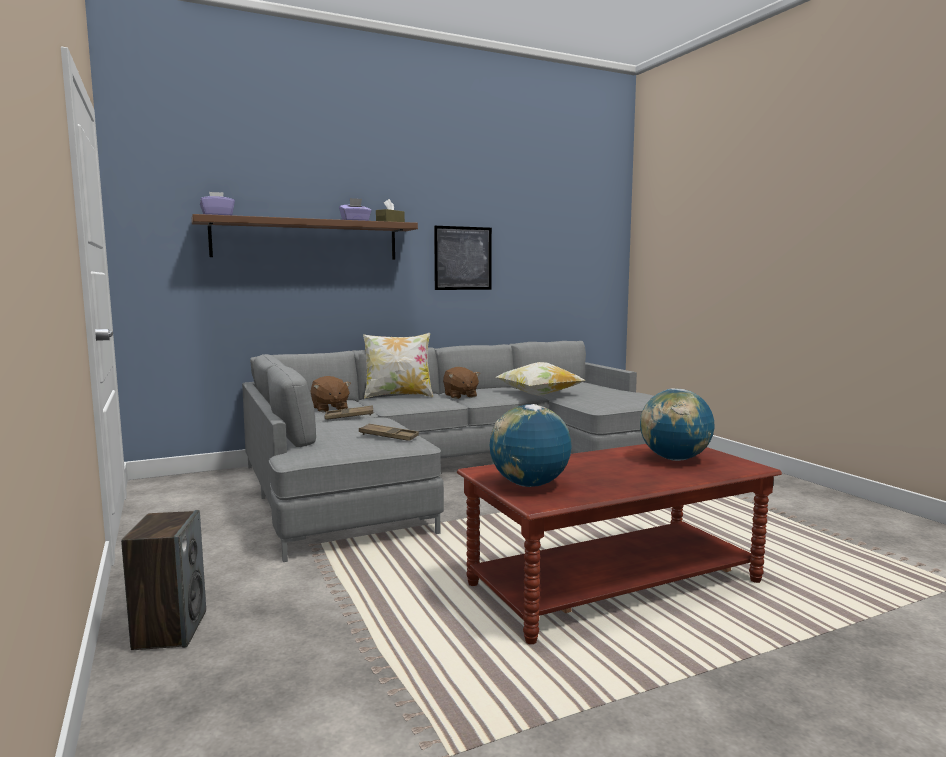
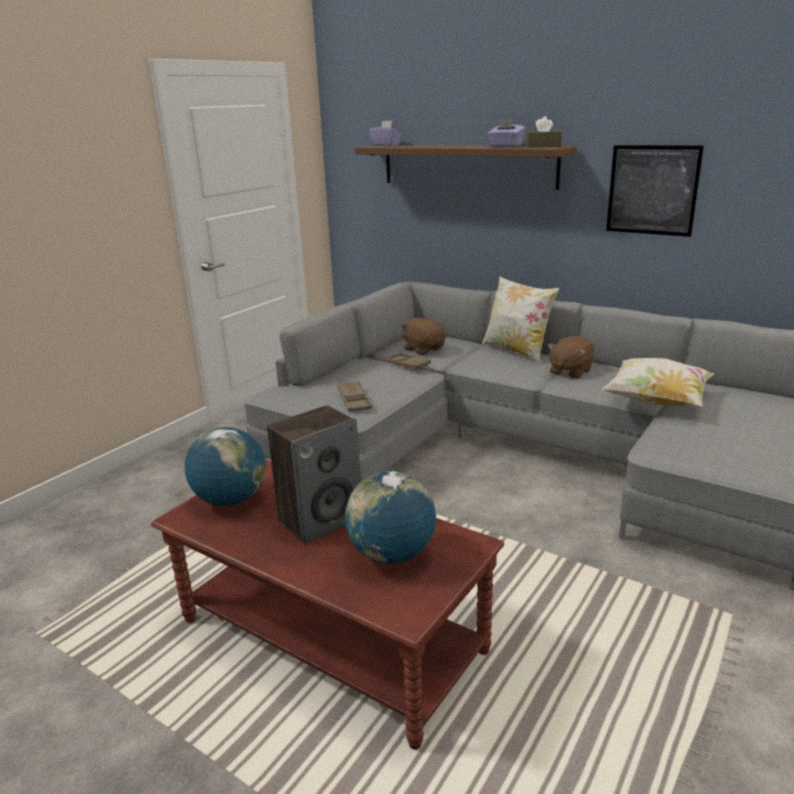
camera: 60 degrees right, 15 degrees up
(170, 630) = (143, 478): speaker -> speaker (321, 519)
(329, 408) = (423, 349): brown plush toy -> brown plush toy turned 105 degrees clockwise

